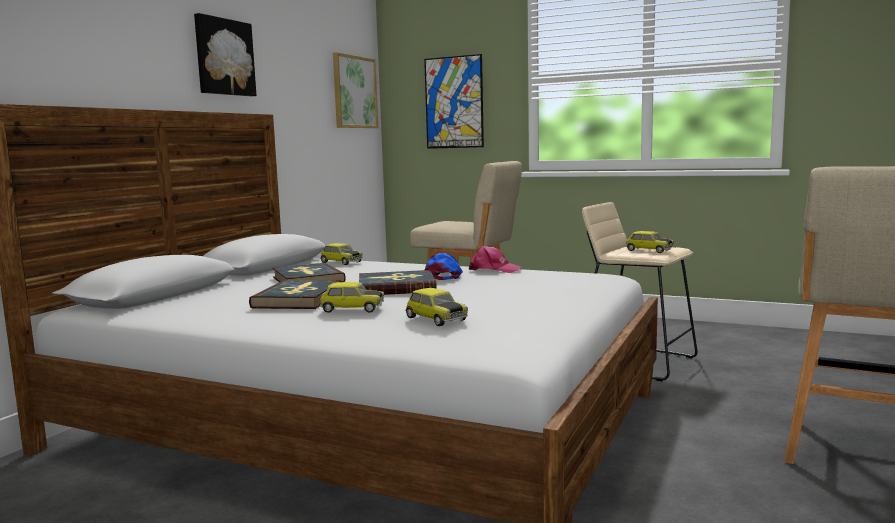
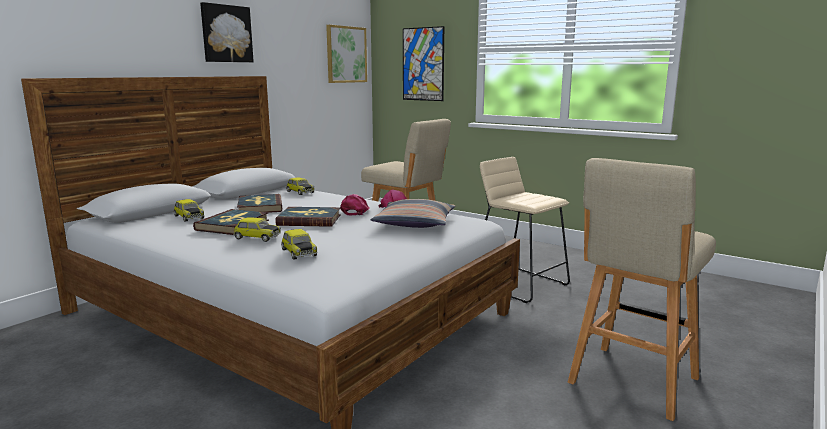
camera: 10 degrees right, 5 degrees up
(444, 276) = (356, 211): blue cap -> pink cap
(537, 283) = (414, 223): none -> pillow
(648, 250) = (529, 199): toy car -> toy car (188, 217)

